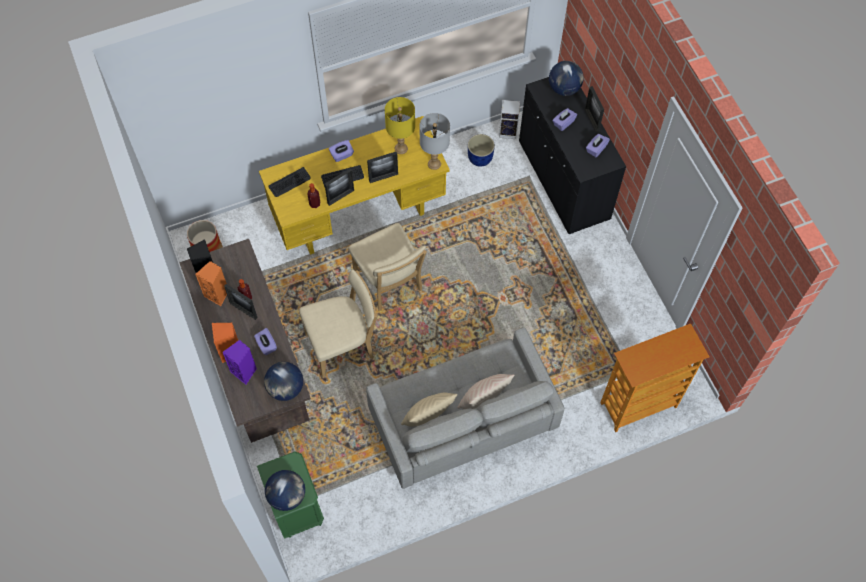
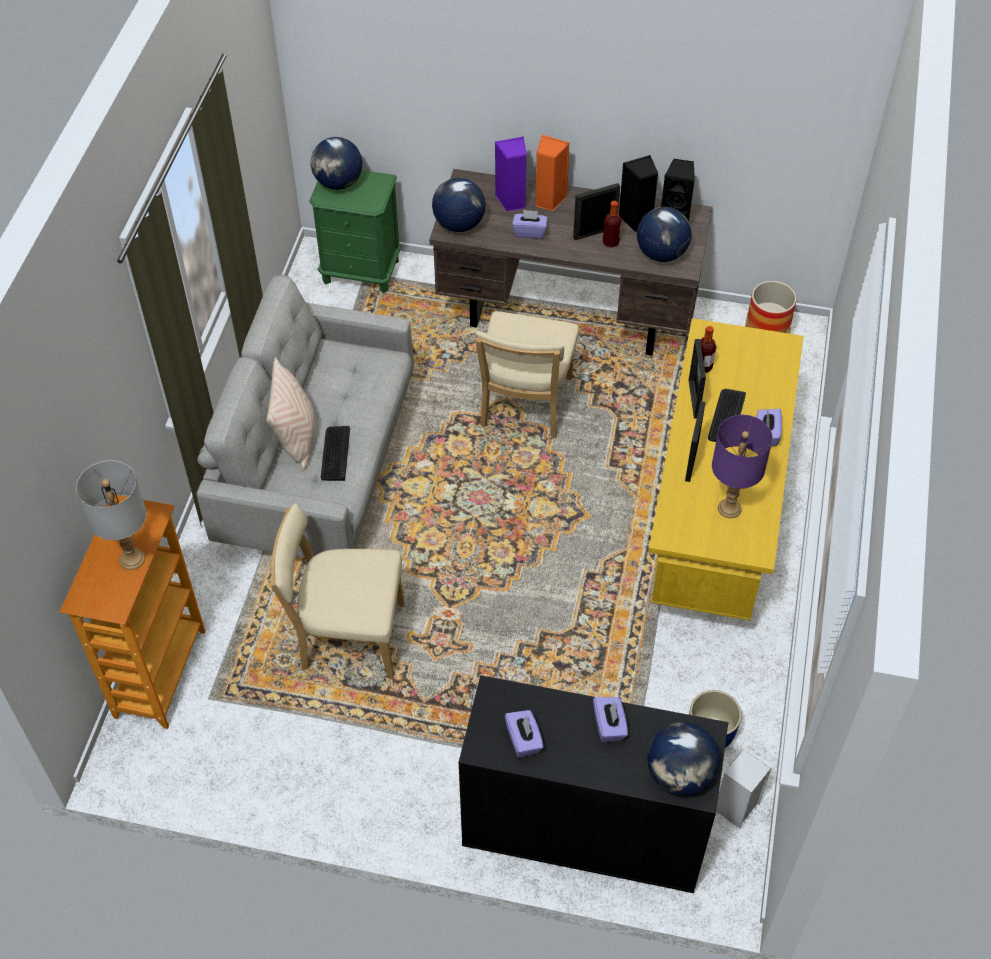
camera: 125 degrees right, 10 degrees down
(218, 294) = (636, 220): orange speaker -> black speaker
(238, 267) = (662, 253): none -> globe
(289, 182) = (758, 357): keyboard -> keyboard (335, 454)
(389, 283) = (575, 499): beige chair -> beige chair (347, 636)
(400, 148) = (730, 508): yellow table lamp -> purple table lamp
(428, 417) = (326, 374): beige pillow -> none
(434, 164) = (671, 533): grey table lamp -> grey table lamp (132, 558)
(591, 120) = (585, 773): picture frame -> none

